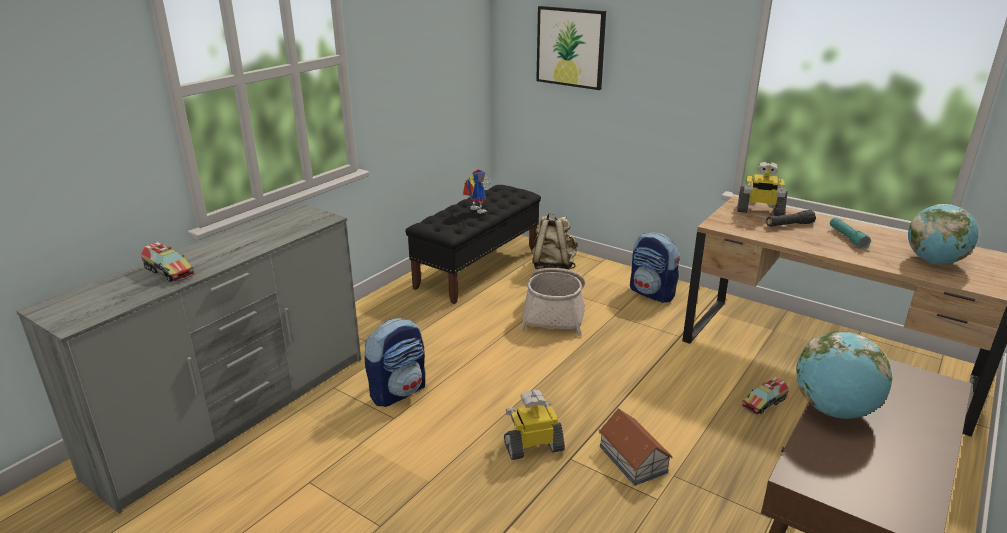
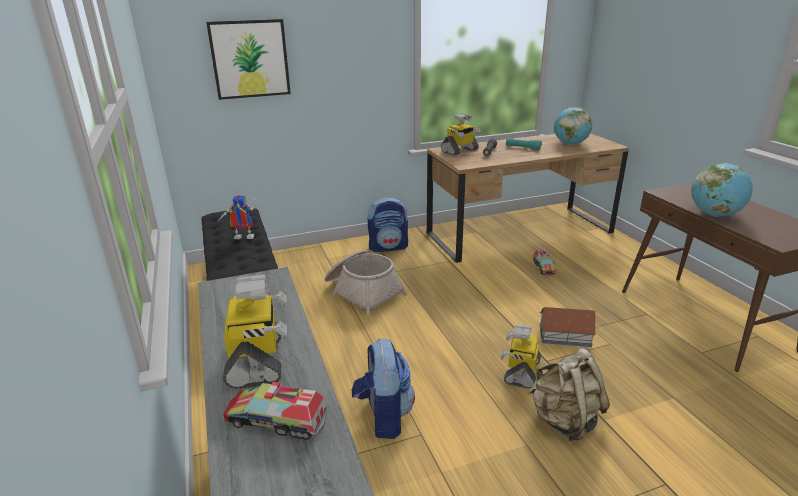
camera: 55 degrees left, 0 degrees up
(169, 271) = (276, 420): toy truck -> toy truck turned 150 degrees counterclockwise
(223, 248) = (258, 360): none -> toy robot
(553, 267) = (297, 266): beige backpack -> beige backpack (564, 420)

